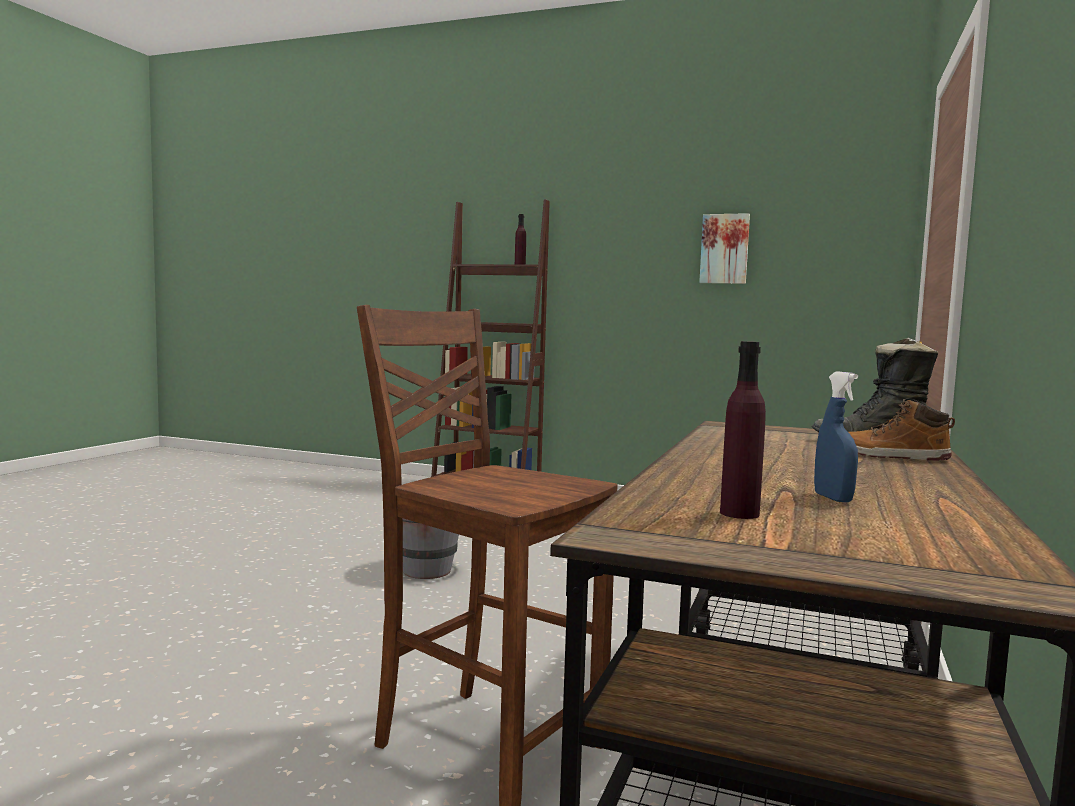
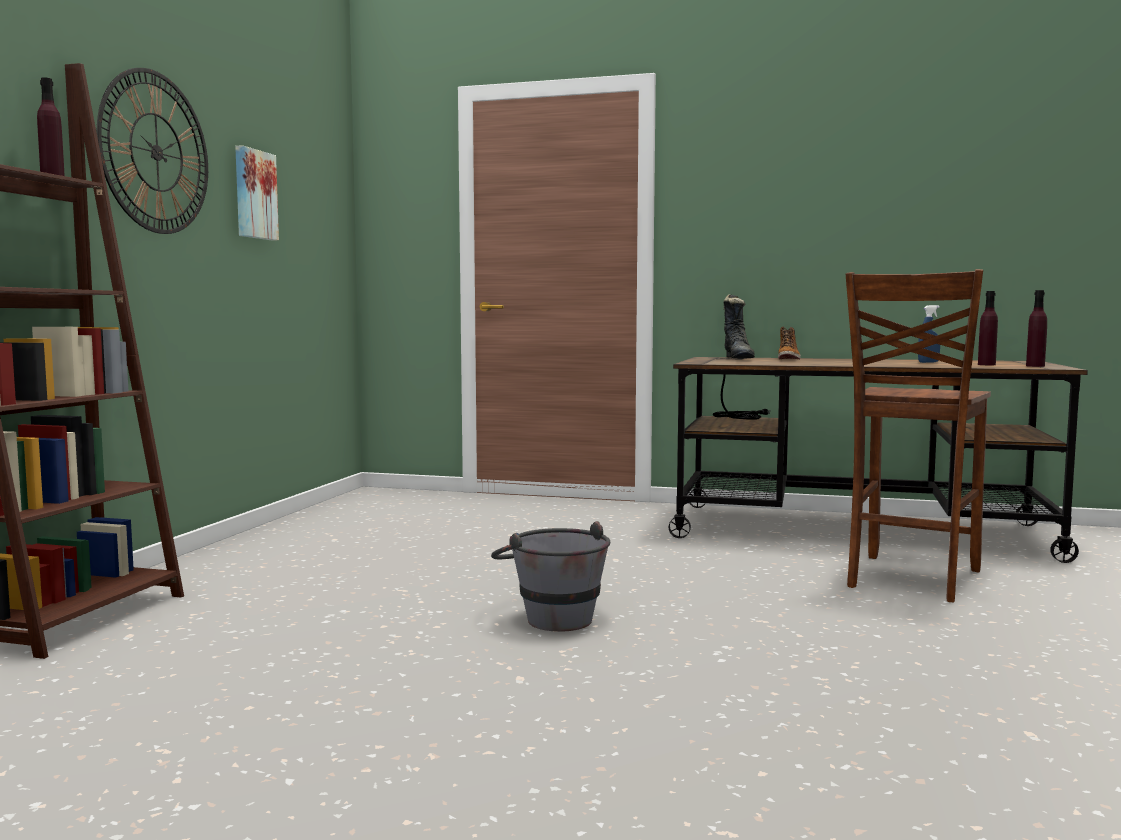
camera: 95 degrees left, 0 degrees up
(616, 236) = (156, 152): none -> wall clock
(693, 534) = (1035, 366): none -> purple bottle

